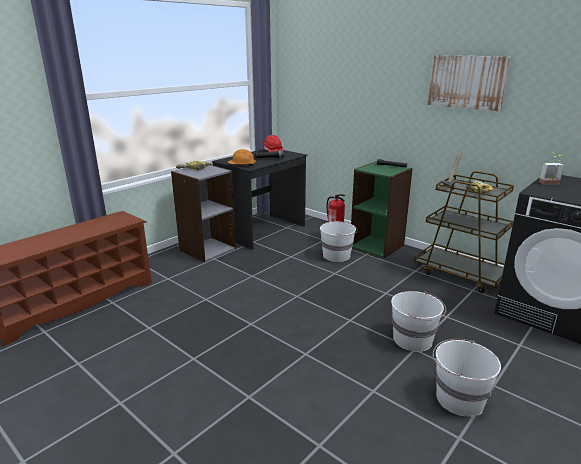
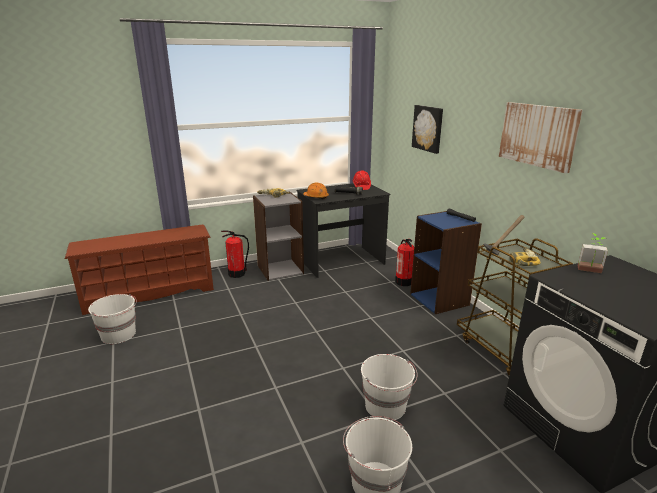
camera: 25 degrees right, 0 degrees up
(163, 262) = (237, 274): none -> fire extinguisher
(337, 255) = (389, 300): white bucket -> white bucket (119, 334)
(338, 87) = (428, 128): none -> picture
(377, 246) = (440, 299): green bookcase -> blue bookcase

